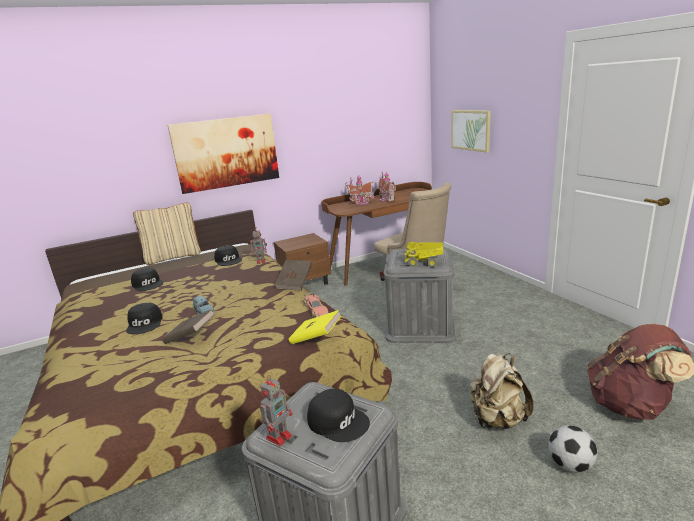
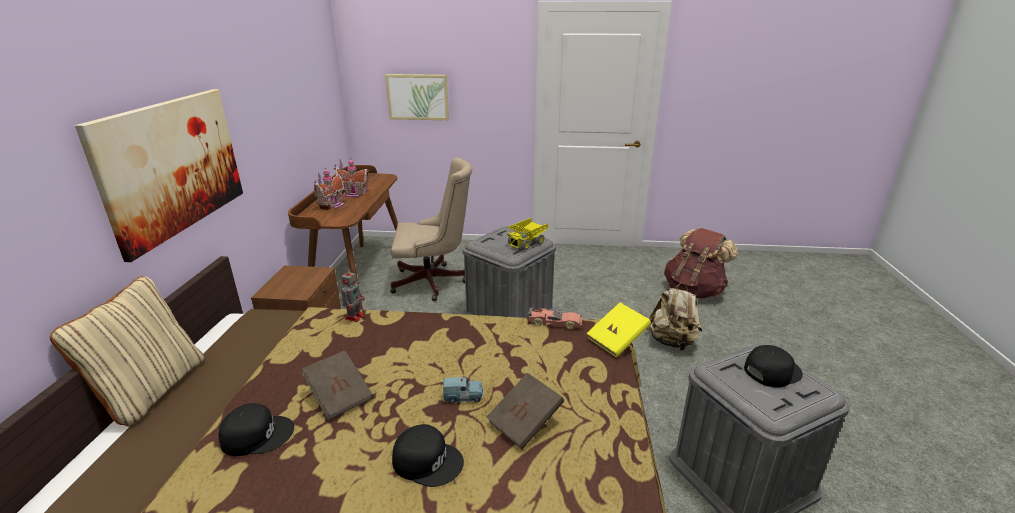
camera: 60 degrees left, 5 degrees up
(228, 260) = (302, 338): black cap -> none
(279, 436) = (780, 407): toy robot -> none
(295, 283) = (467, 315): brown book -> brown book (339, 396)
(570, 465) = (734, 339): football -> none

